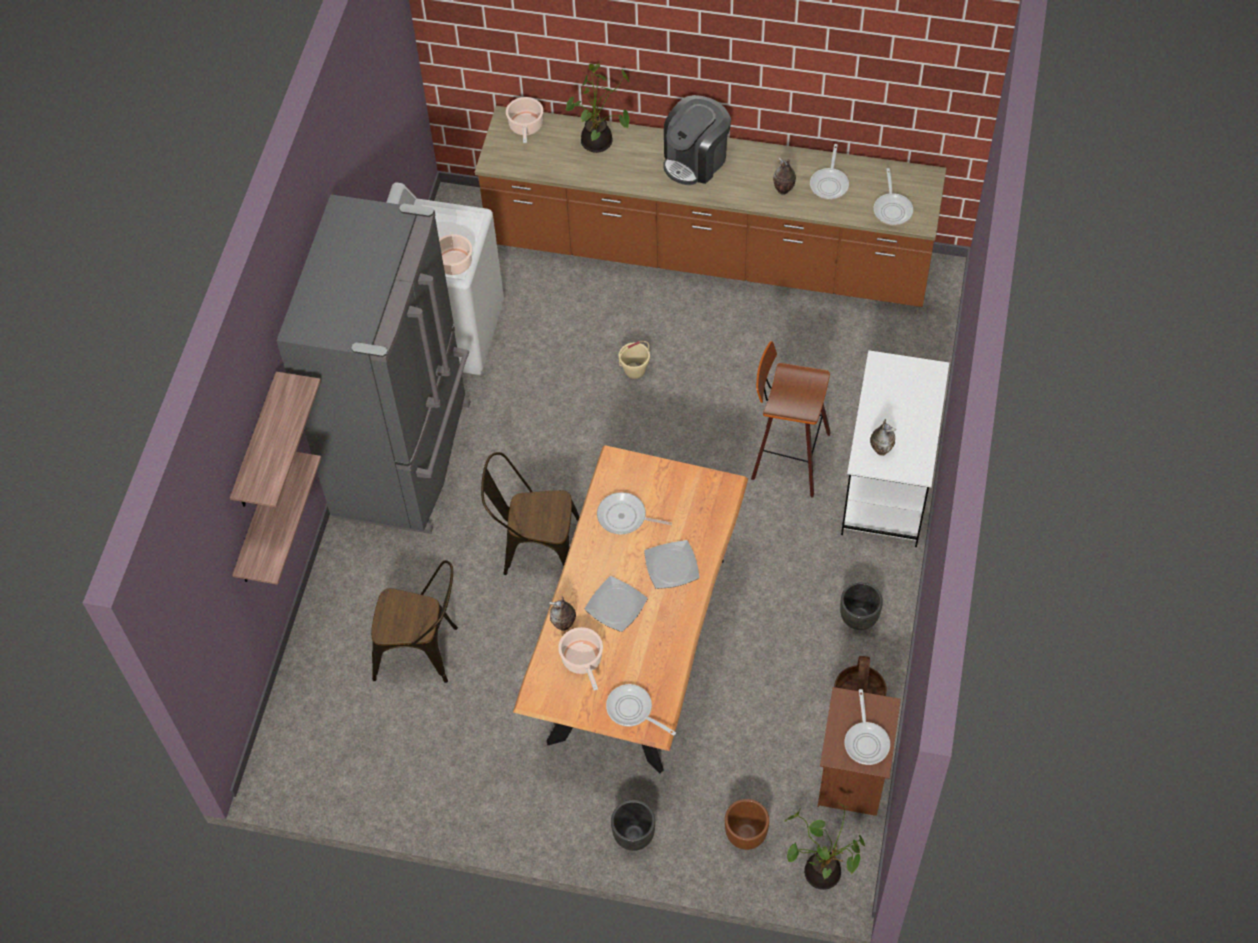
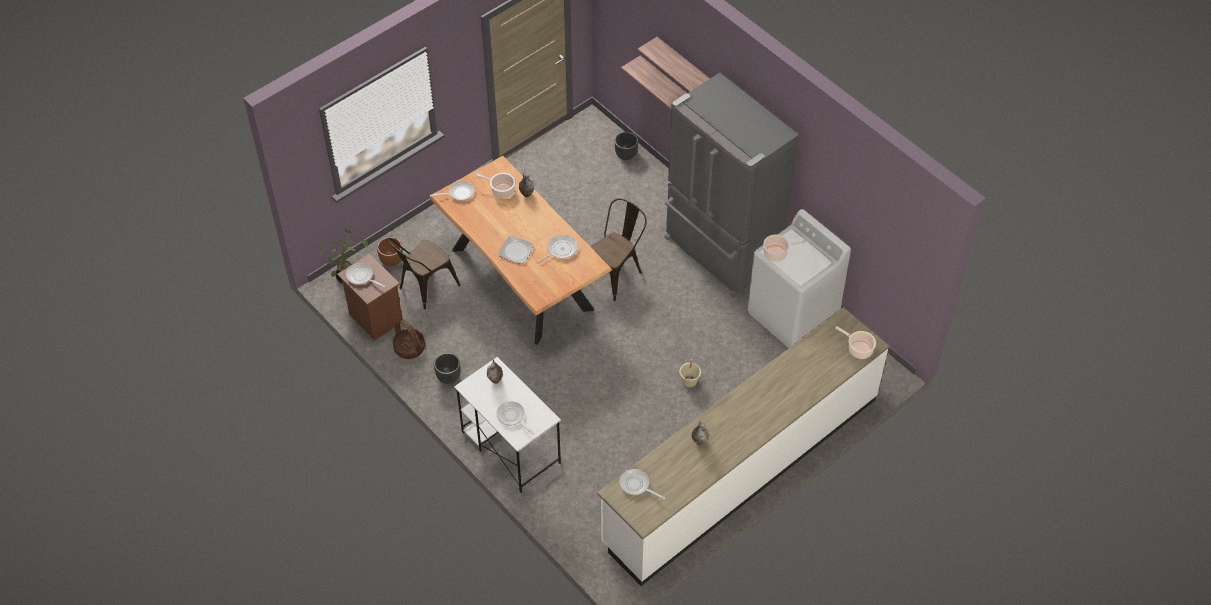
camera: 125 degrees right, 5 degrees down
(423, 651) = (600, 201): brown chair -> brown chair (425, 288)
(599, 143) = (815, 376): potted plant -> none
(615, 605) = (517, 218): plate -> none
(633, 836) = (433, 222): black planter -> black planter (626, 155)
(696, 160) = (760, 414): coffee machine -> none
(708, 256) = (741, 469): brown counter -> white counter
(787, 457) = (569, 413): stool -> none
(829, 183) = (683, 468): frying pan -> frying pan (512, 417)

